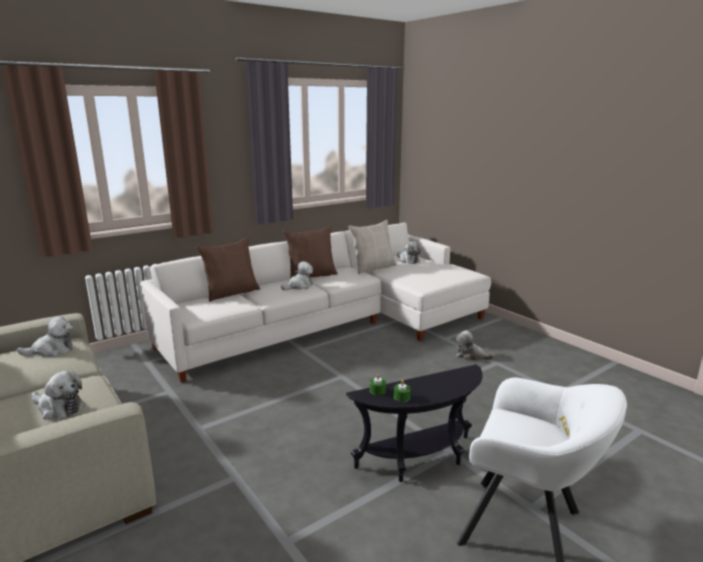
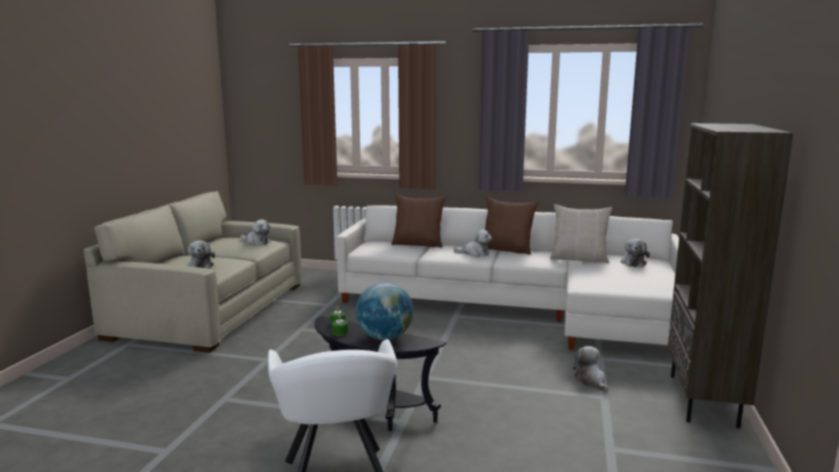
camera: 50 degrees right, 5 degrees down
(439, 383) = (385, 337): none -> globe
(530, 340) = (704, 400): none -> brown bookcase

